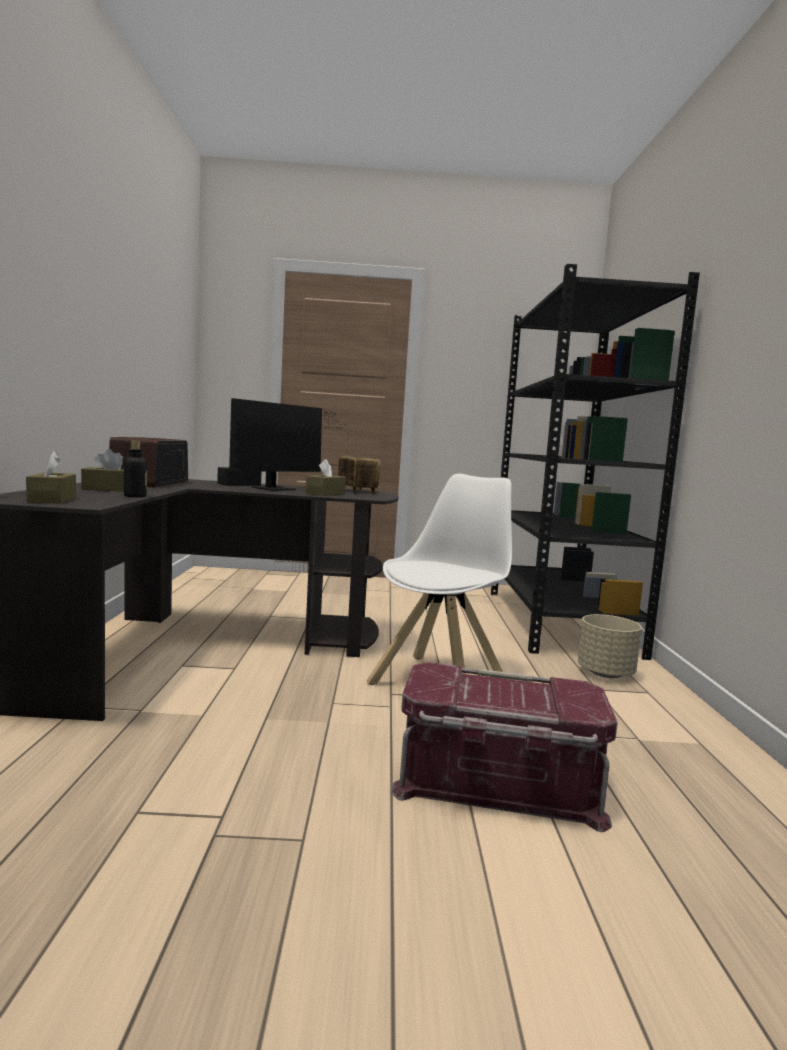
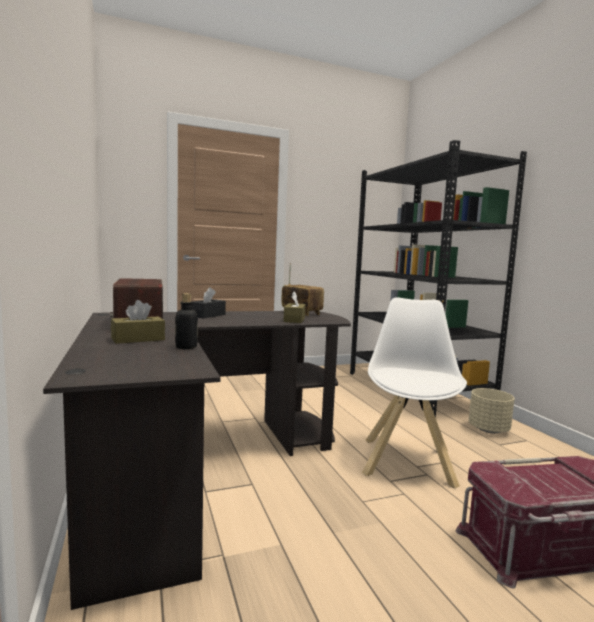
camera: 20 degrees left, 0 degrees up
(52, 499) = (138, 367): brown tissue box -> none
(279, 488) = (249, 317): monitor -> none

